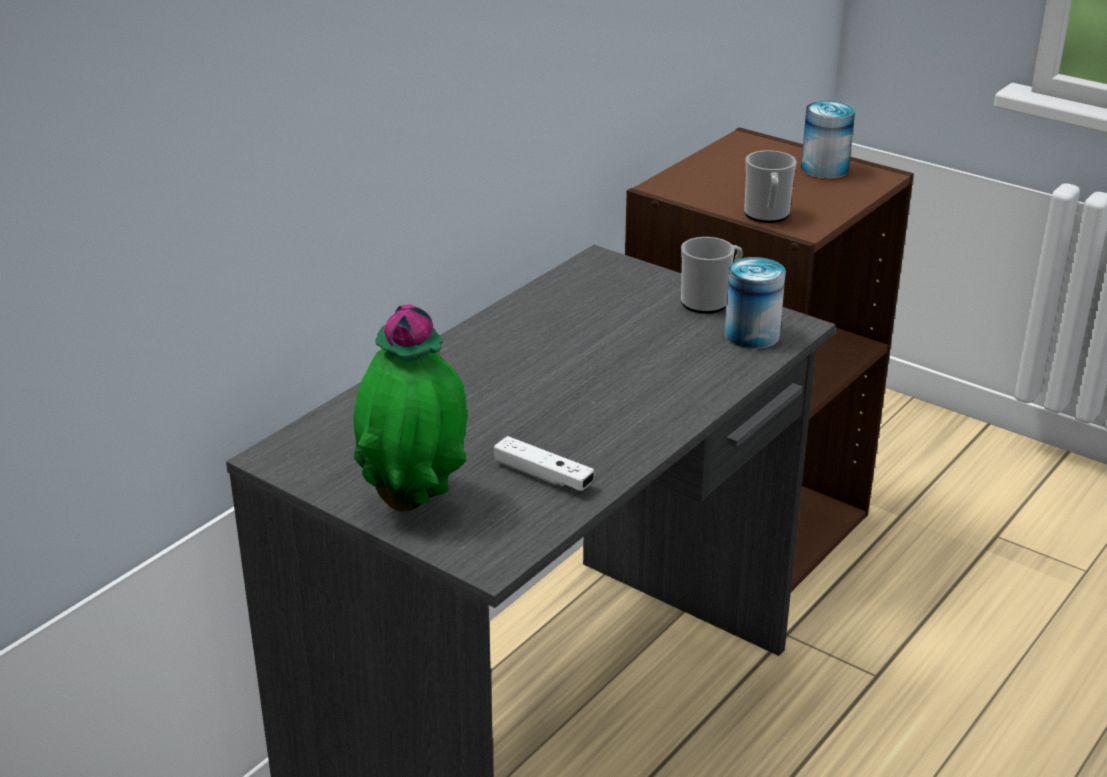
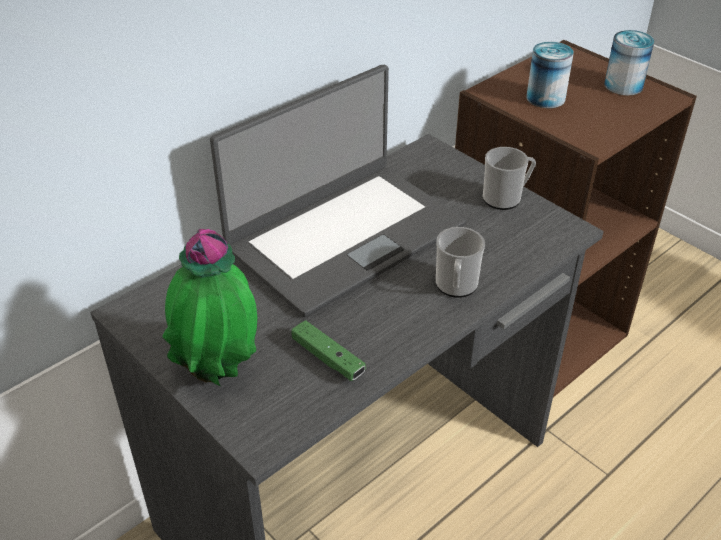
camera: 10 degrees right, 10 degrees up
(522, 356) = (344, 236): none -> laptop
(543, 476) = (328, 358): white game controller -> green game controller
(752, 335) = (532, 235): can -> can (545, 98)
(767, 216) = (565, 127): mug -> mug (456, 287)

